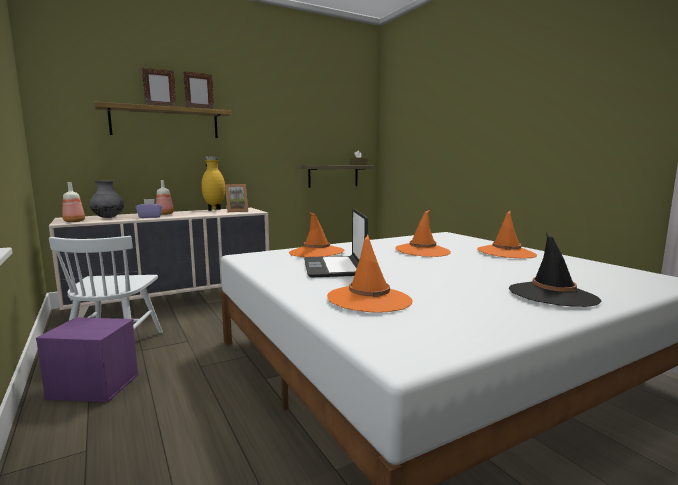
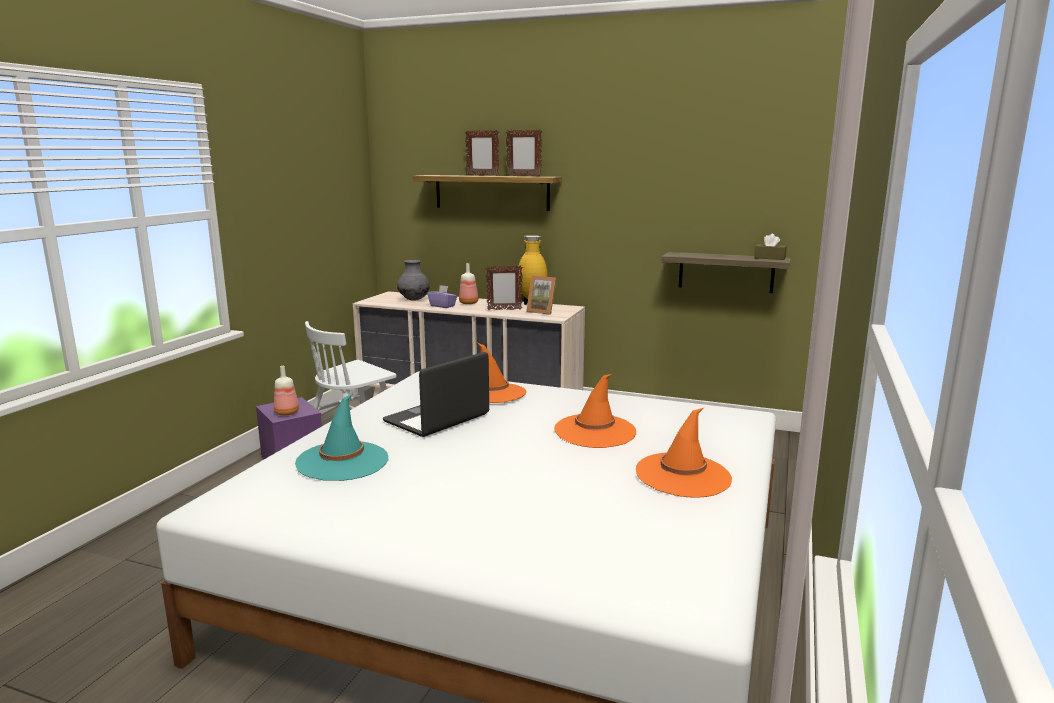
camera: 50 degrees right, 5 degrees up
(75, 221) = (380, 301): bottle -> bottle (287, 413)
(207, 213) = (504, 310): none -> picture frame
(369, 299) = (342, 461): orange hat -> turquoise hat
(552, 295) = (474, 538): black hat -> none

